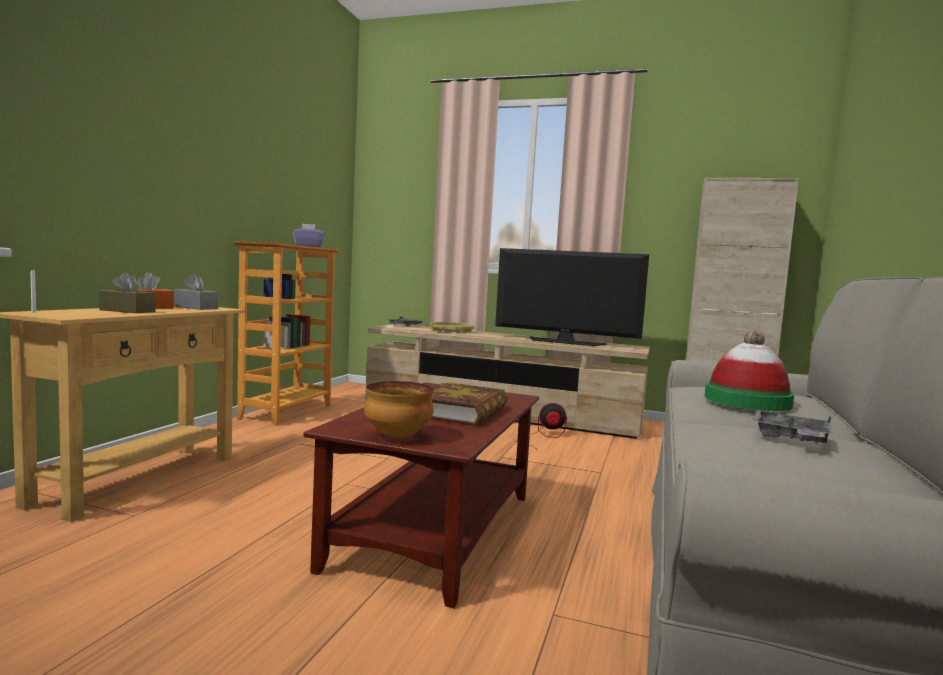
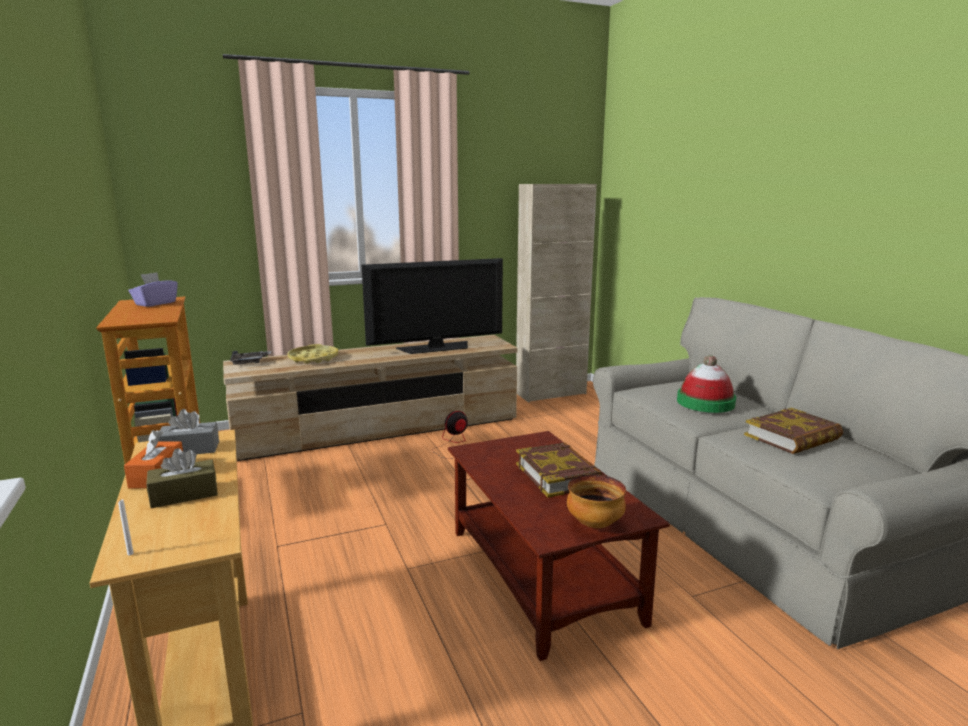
camera: 40 degrees left, 10 degrees up
(790, 439) = (792, 437): grey tray -> book

